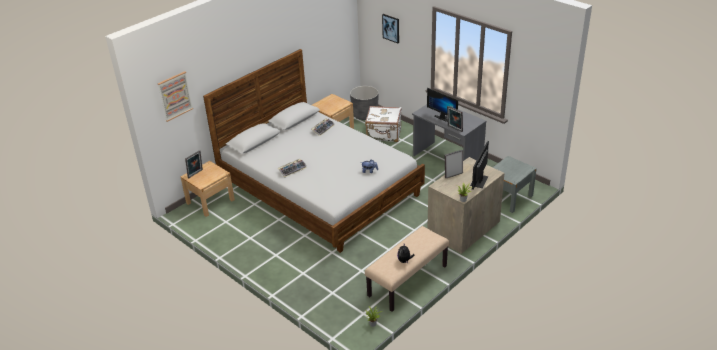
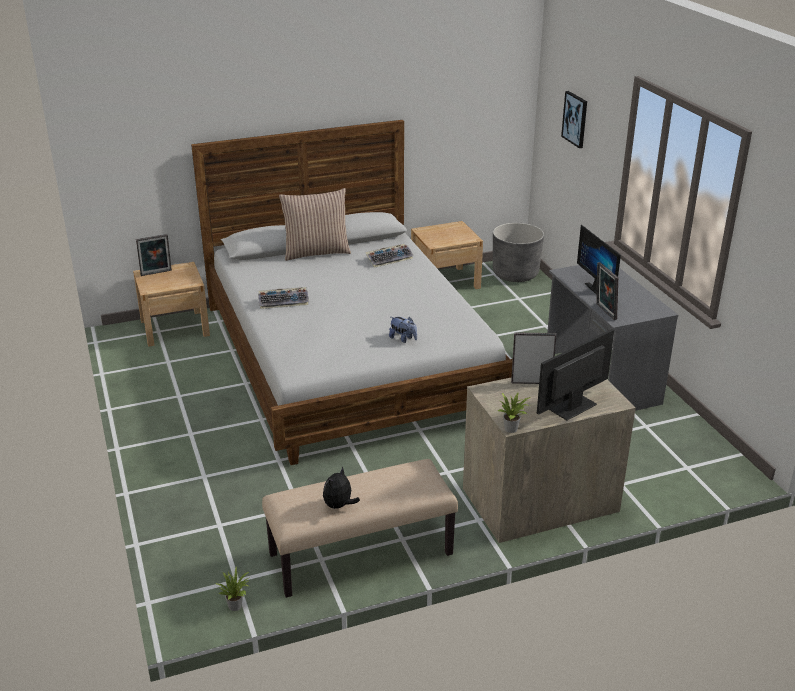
camera: 25 degrees right, 5 degrees down
(175, 96) = (136, 129): picture -> none
(281, 136) = (316, 252): none -> pillow
(384, 134) = (522, 310): white suitcase -> none
(508, 197) = (671, 475): grey nightstand -> none

